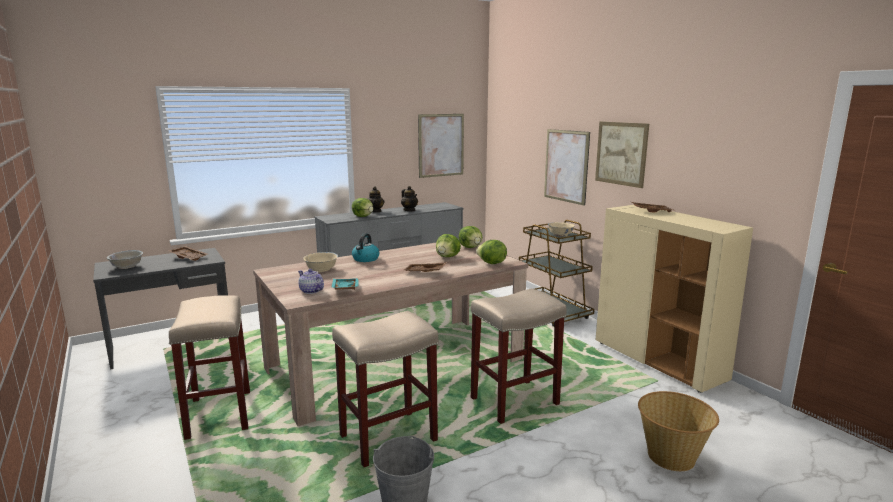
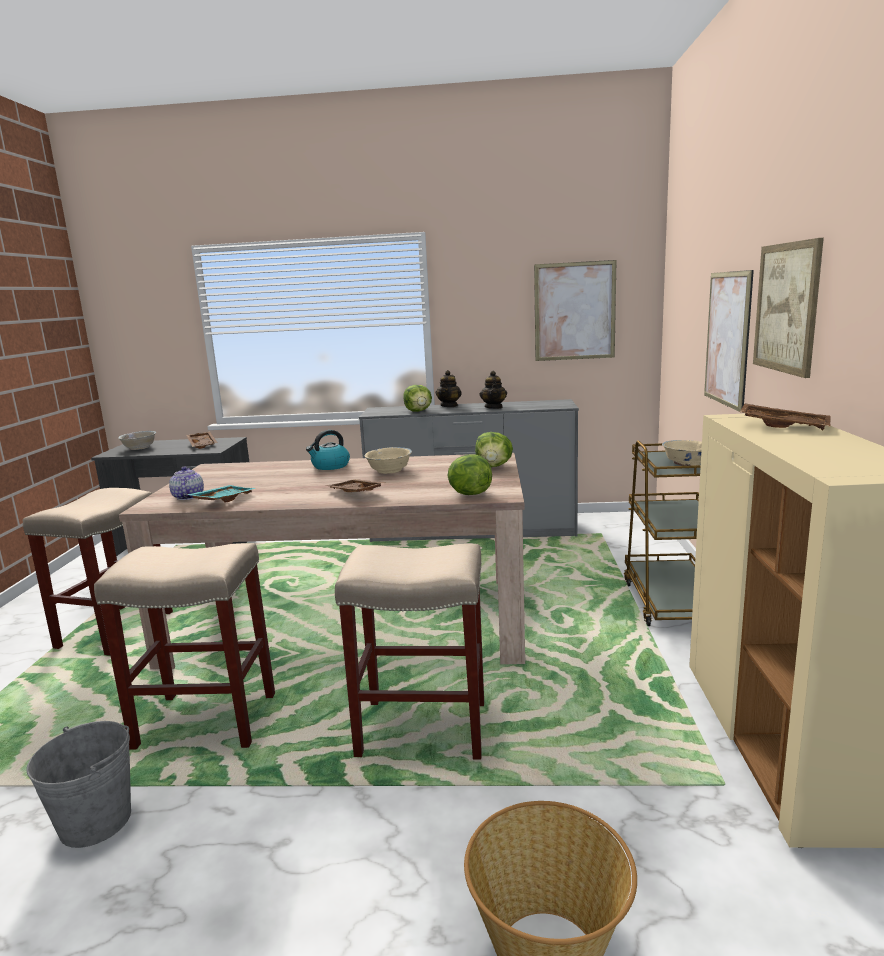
camera: 35 degrees right, 0 degrees up
(321, 269) = (258, 472): beige bowl -> beige bowl (389, 470)
(448, 257) = (432, 476): lettuce -> none

